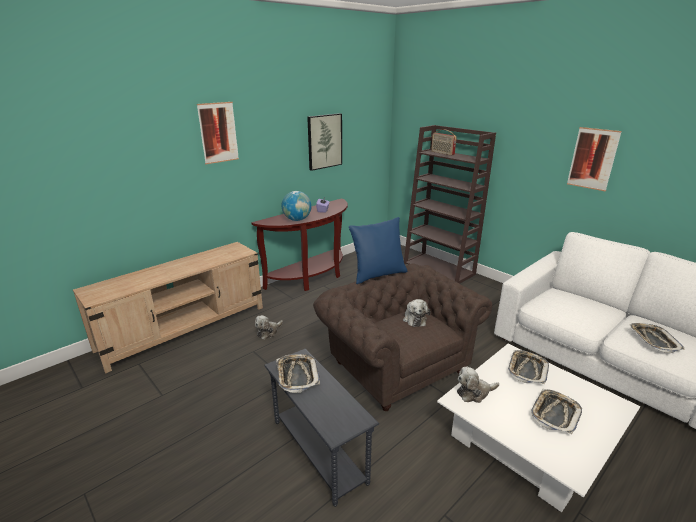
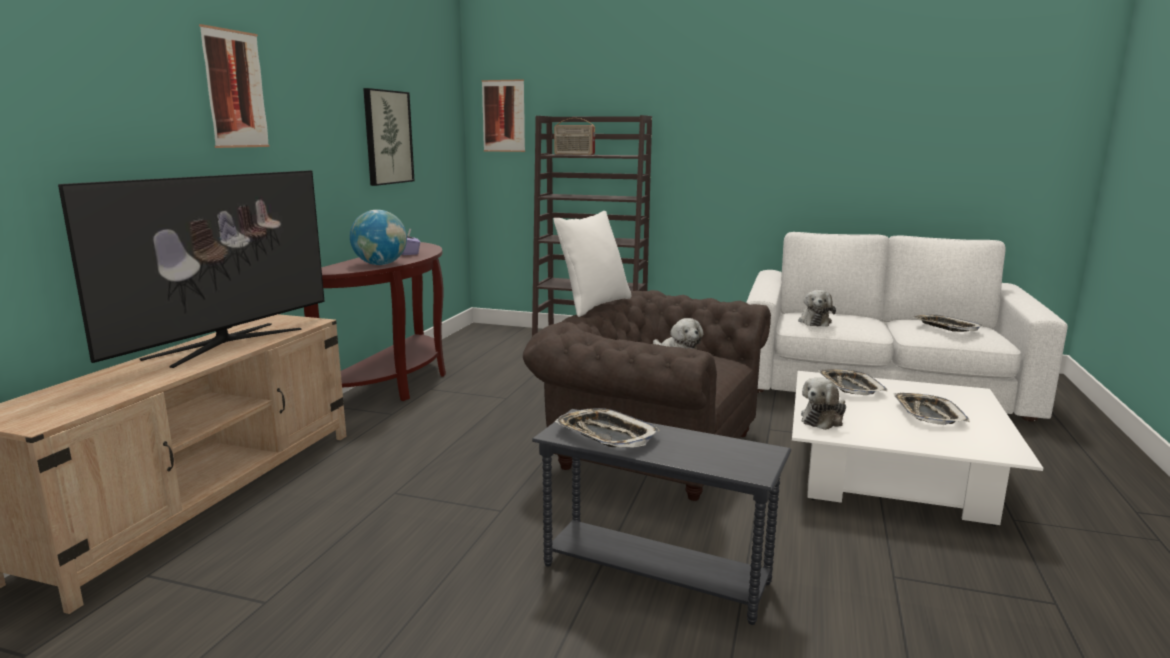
camera: 30 degrees left, 10 degrees down
(197, 261) = (225, 343): none -> television
(268, 332) = (395, 463): plush toy -> plush toy (814, 321)
(378, 274) = (594, 305): blue pillow -> white pillow
(592, 159) = (790, 135): picture -> picture (503, 116)

